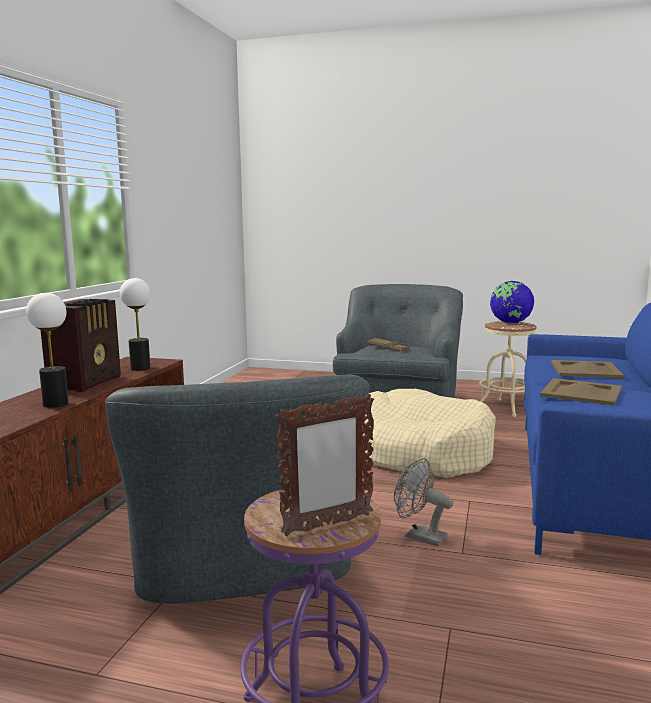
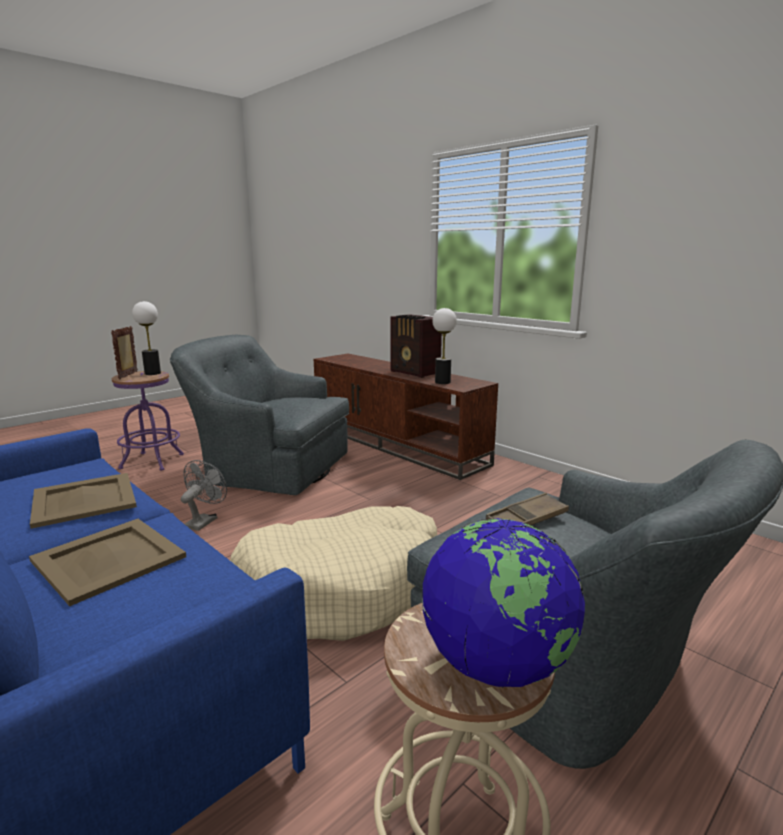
camera: 120 degrees right, 5 degrees up
(55, 404) = (371, 367): table lamp -> table lamp (152, 373)
(419, 536) = (204, 521): grey fan -> grey fan turned 45 degrees counterclockwise

